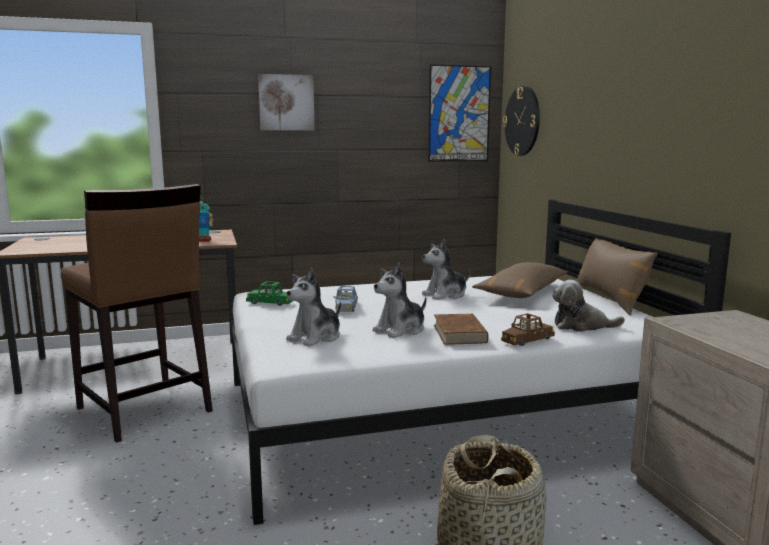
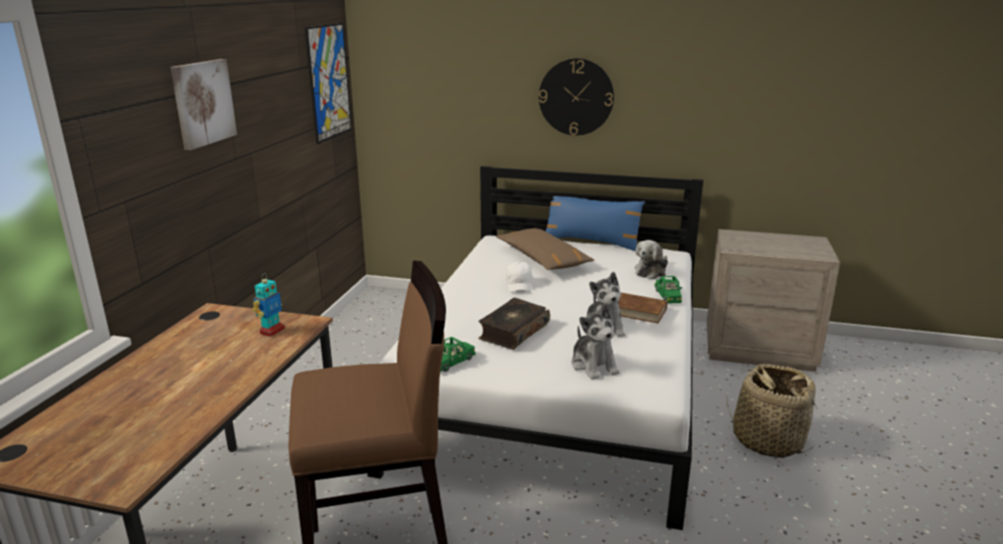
camera: 60 degrees left, 10 degrees up
(346, 307) = (513, 332): blue toy car -> book
(445, 295) = (519, 285): plush toy -> white cap
(522, 121) = (401, 86): wall clock -> wall clock (576, 97)
(527, 340) = (668, 296): brown toy car -> green toy car
(610, 298) = (591, 242): brown pillow -> blue pillow

